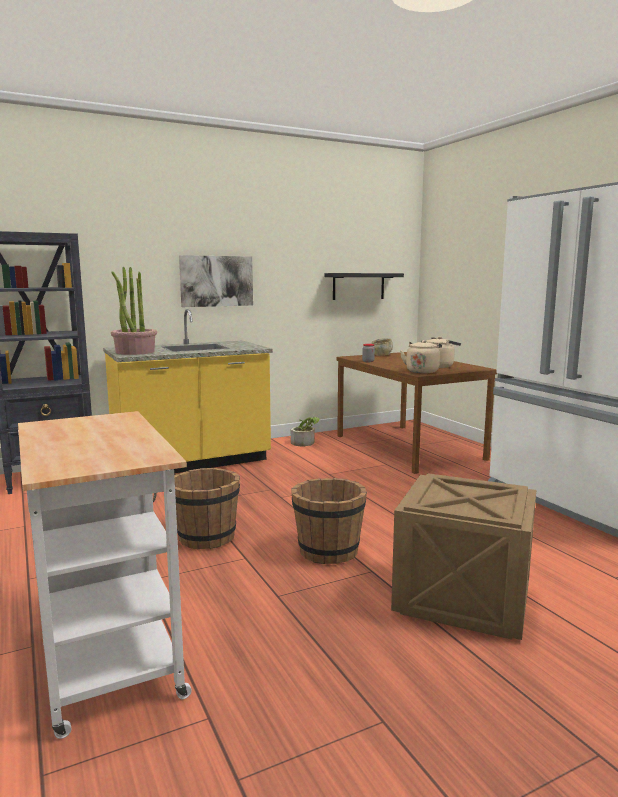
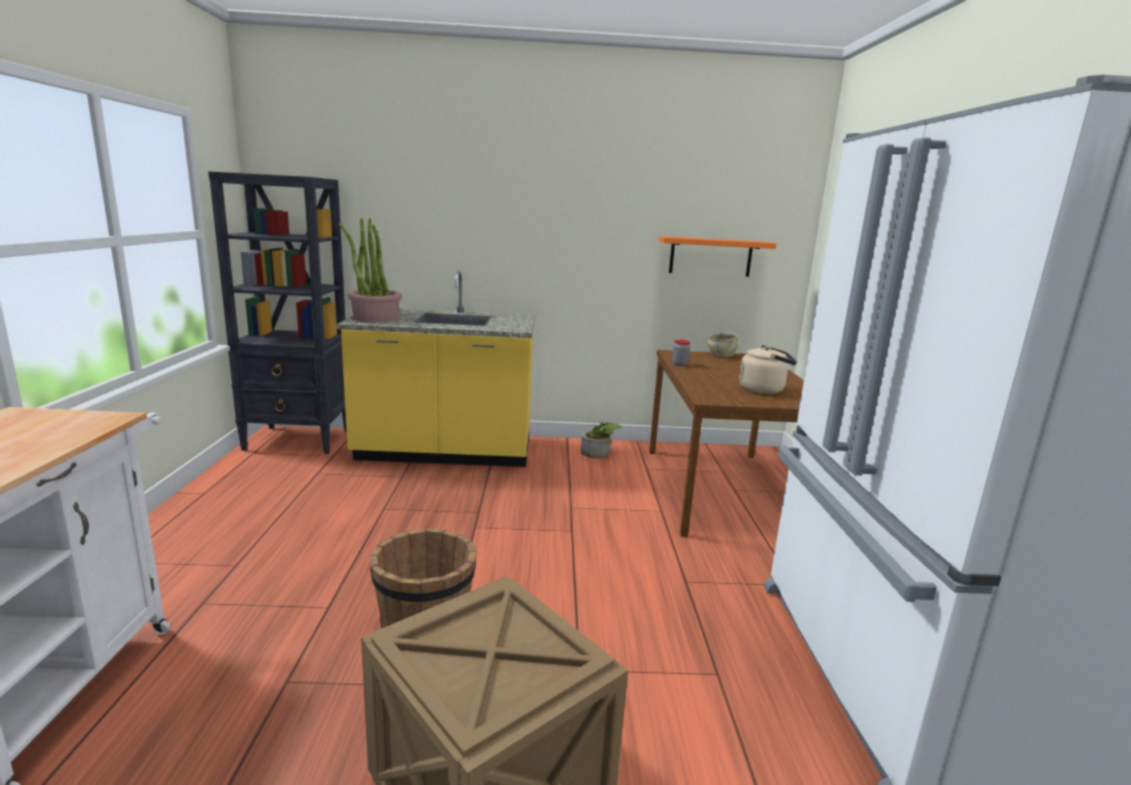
camera: 25 degrees right, 5 degrees up
(206, 537) = (328, 562): brown bucket -> none
(216, 281) = (508, 238): picture -> none
(358, 286) = (710, 256): black shelf -> orange shelf
(422, 371) = (719, 395): beige kettle -> none

